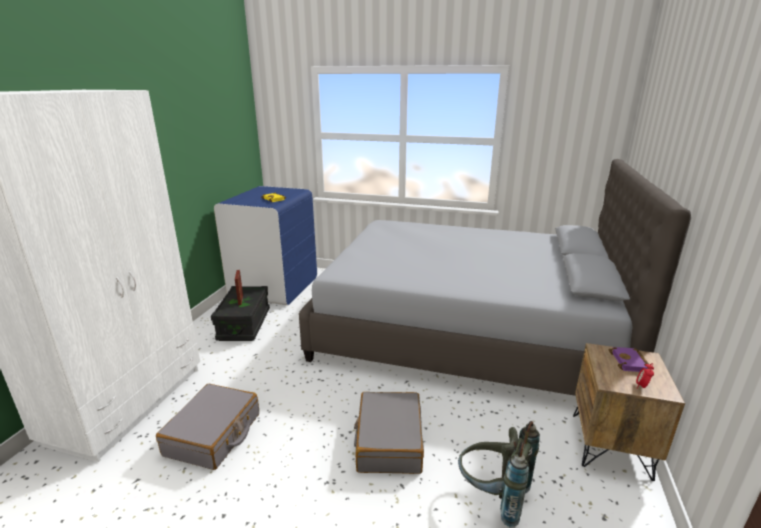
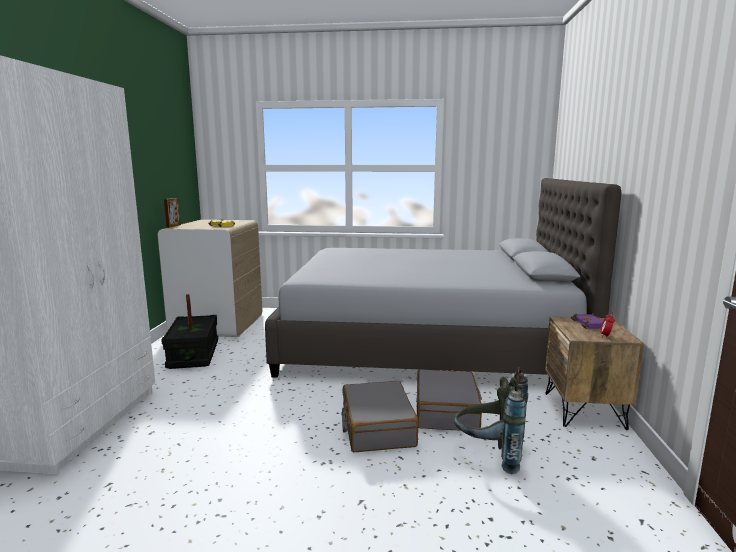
camera: 10 degrees left, 10 degrees down
(214, 434) = (188, 440): grey suitcase -> grey suitcase (447, 411)
(230, 198) = (173, 226): none -> picture frame
(274, 287) = (217, 324): blue dresser -> beige dresser

